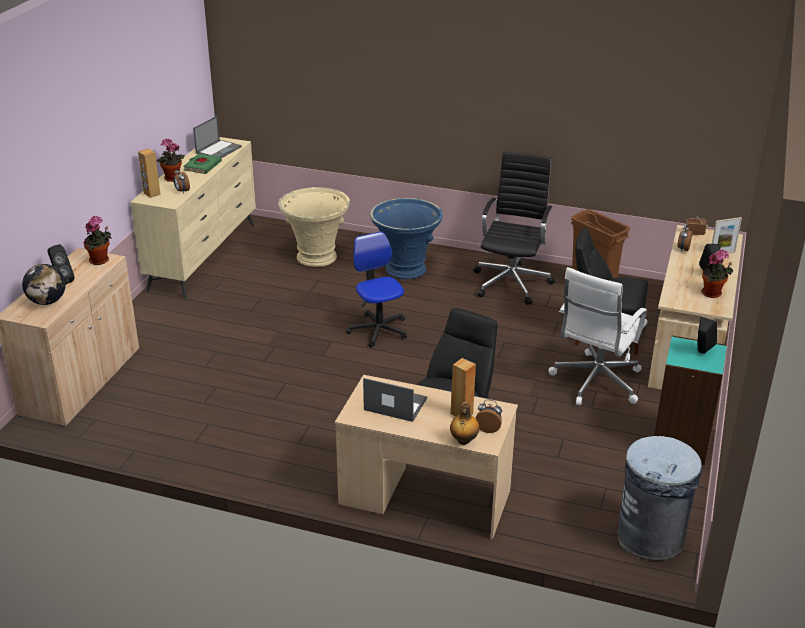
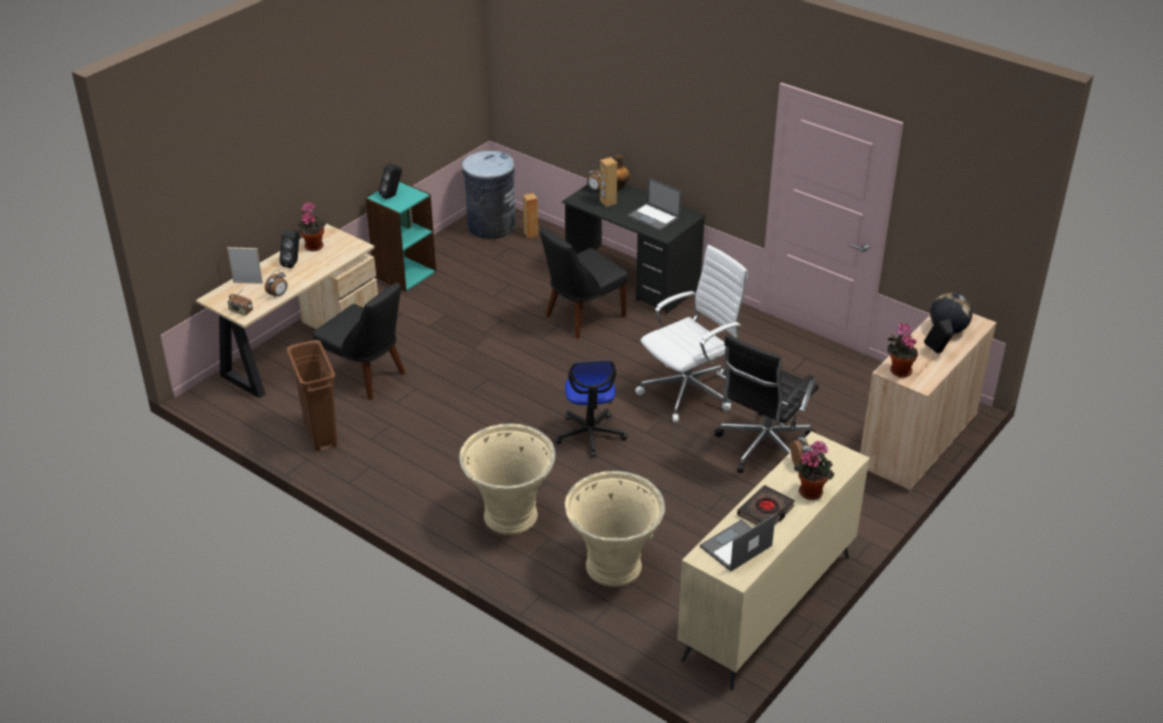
camera: 160 degrees left, 5 degrees up
(151, 194) = (840, 466): brown speaker -> brown speaker (531, 234)
(202, 166) = (766, 511): green book -> black book
(406, 269) = (509, 517): blue planter -> beige planter
(424, 497) = (632, 279): beige desk -> black desk
(512, 282) = (399, 466): black office chair -> black office chair (763, 447)
(595, 382) = (422, 334): white office chair -> white office chair (689, 391)

